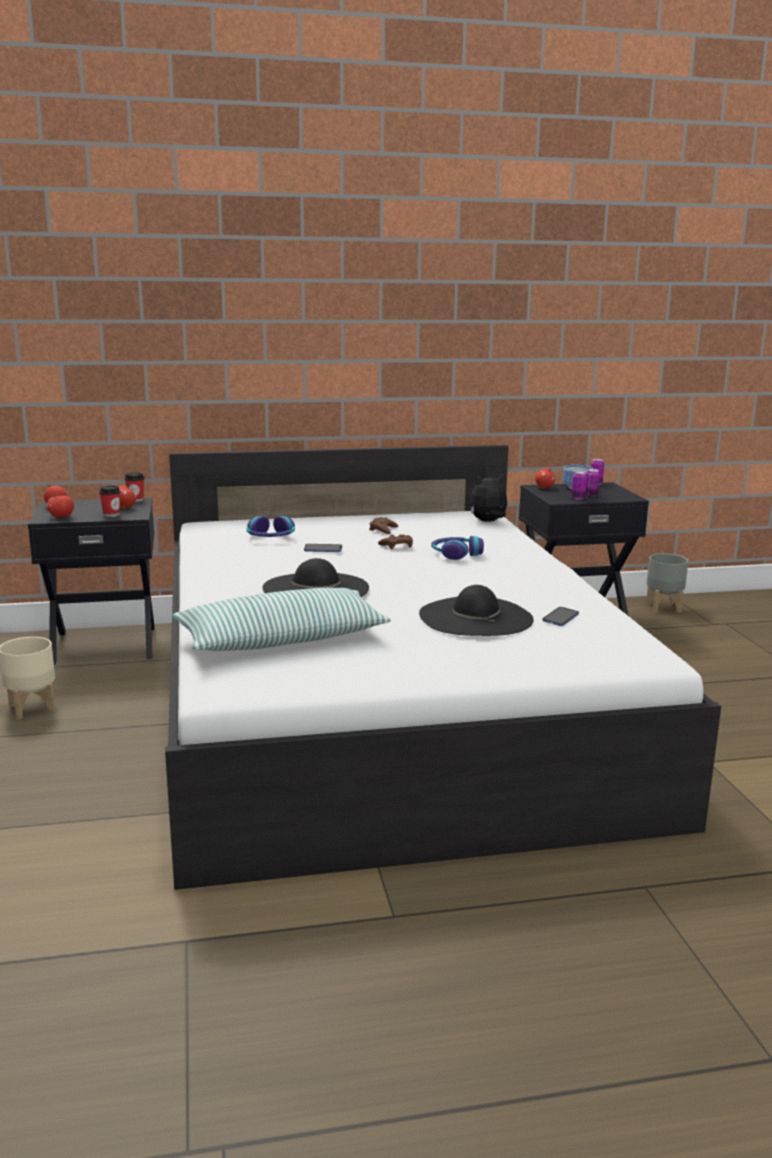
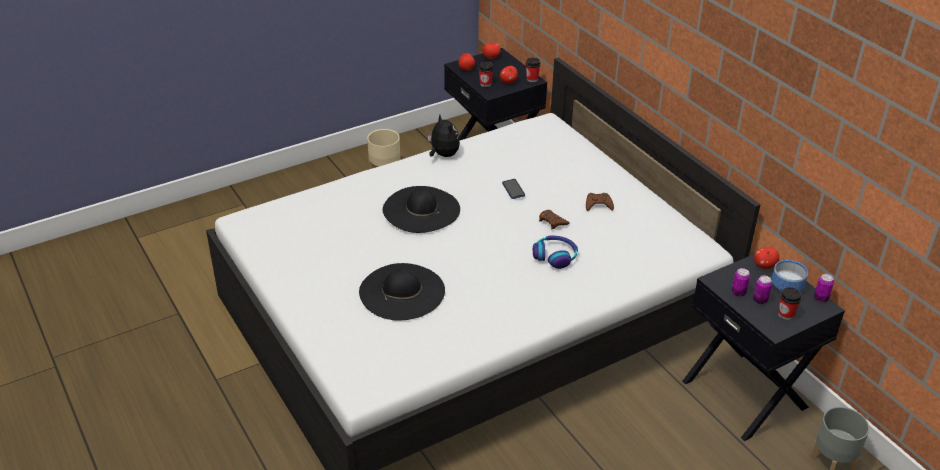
camera: 70 degrees right, 20 degrees up
(270, 537) = (525, 159): headphones -> none
(282, 639) = (322, 221): pillow -> none
(488, 522) = (675, 256): plush toy -> plush toy (443, 155)
(560, 618) = (424, 333): phone -> none
(612, 493) = (786, 314): none -> cup

